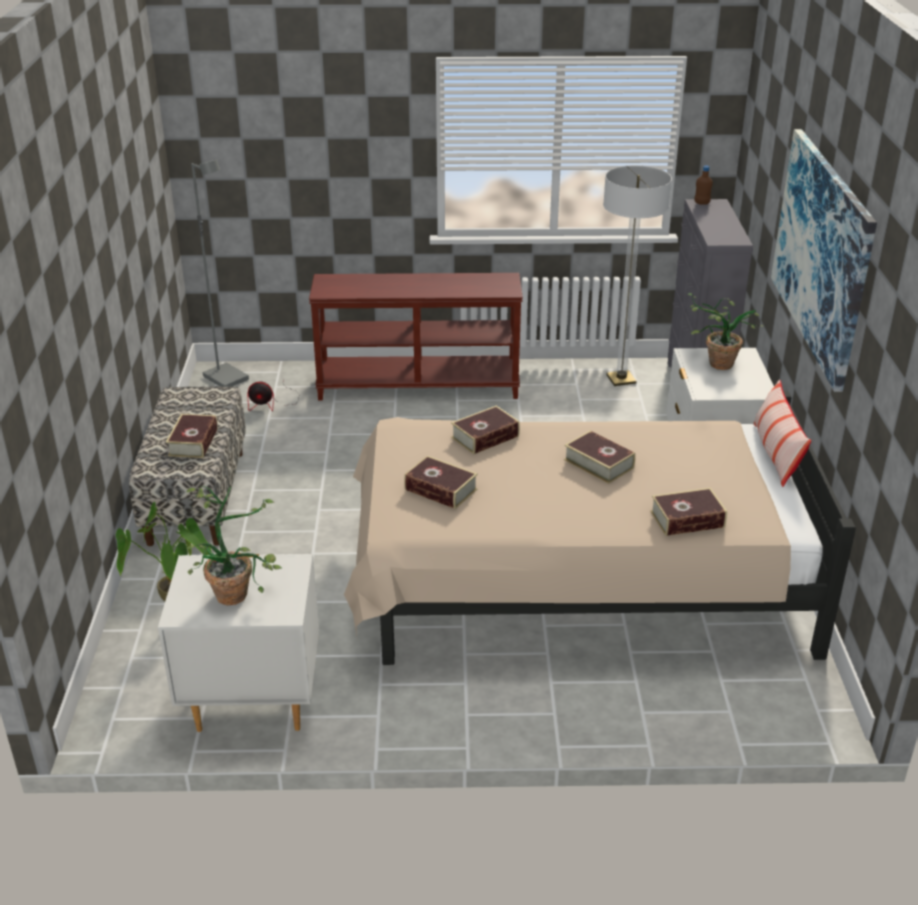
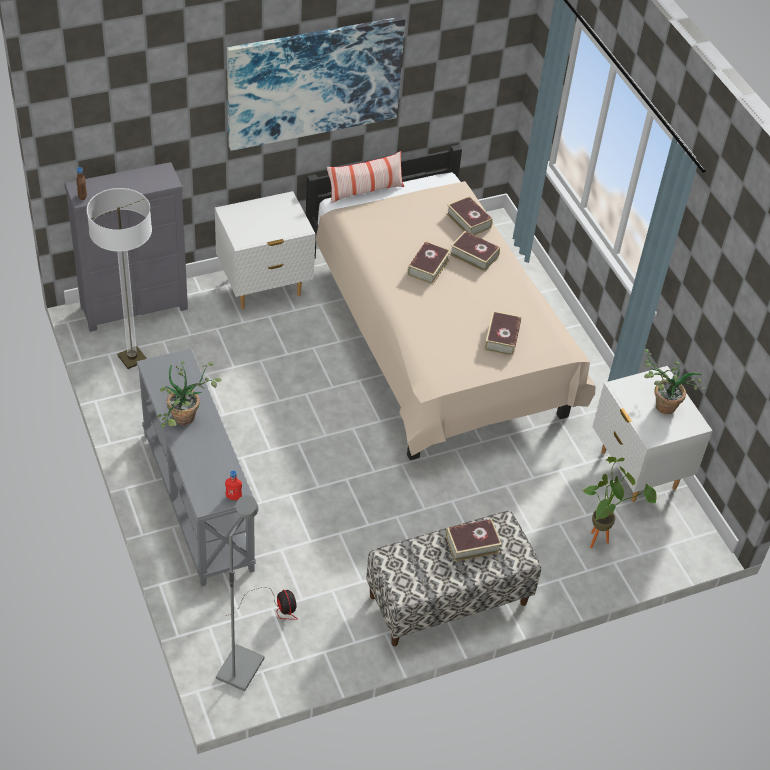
camera: 115 degrees left, 15 degrees up
(322, 290) = (233, 497): none -> red bottle
(419, 385) = (196, 500): brown console table -> grey console table
(485, 437) = (424, 330): book -> book (474, 255)
(714, 364) = (253, 226): potted plant -> potted plant (185, 421)

